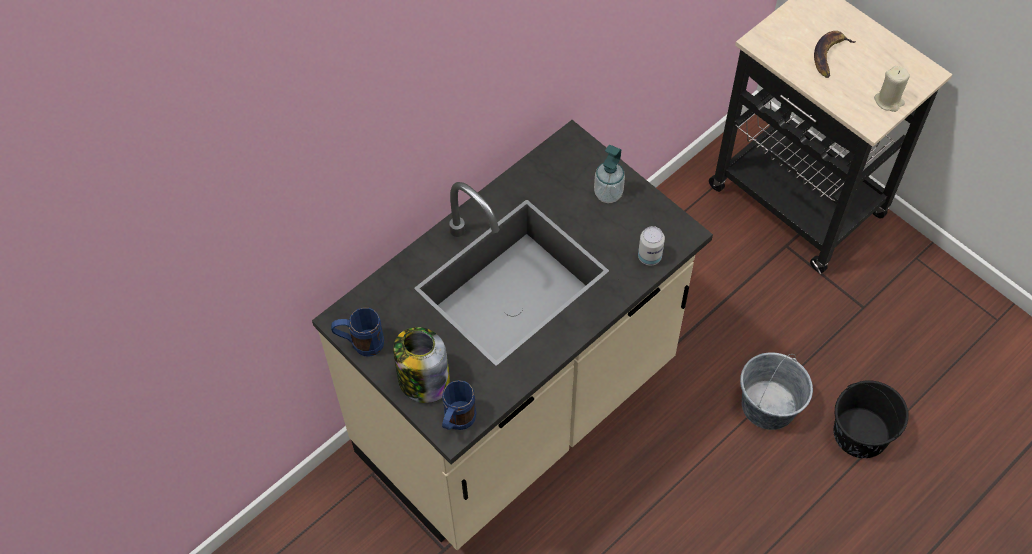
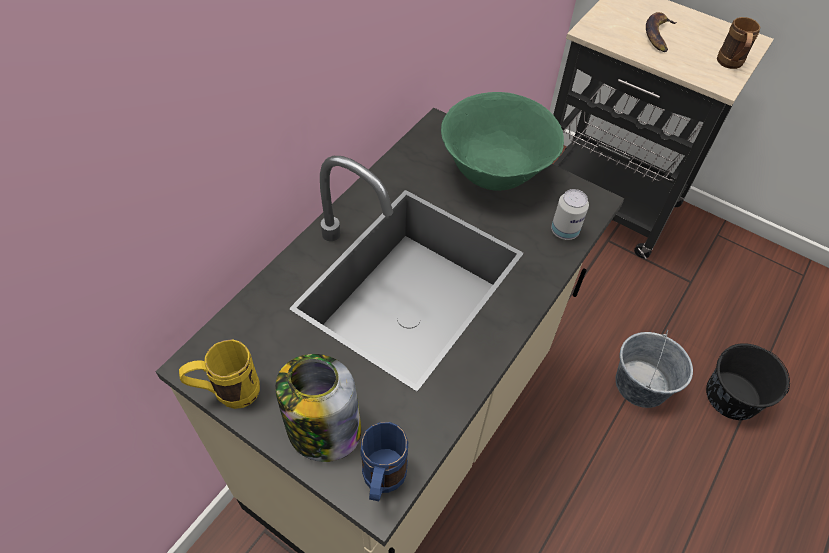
camera: 15 degrees left, 5 degrees down
(360, 344) = (227, 393): blue mug -> yellow mug
(608, 193) = (495, 172): soap dispenser -> green bowl
(889, 101) = (729, 65): beige candle -> brown mug

